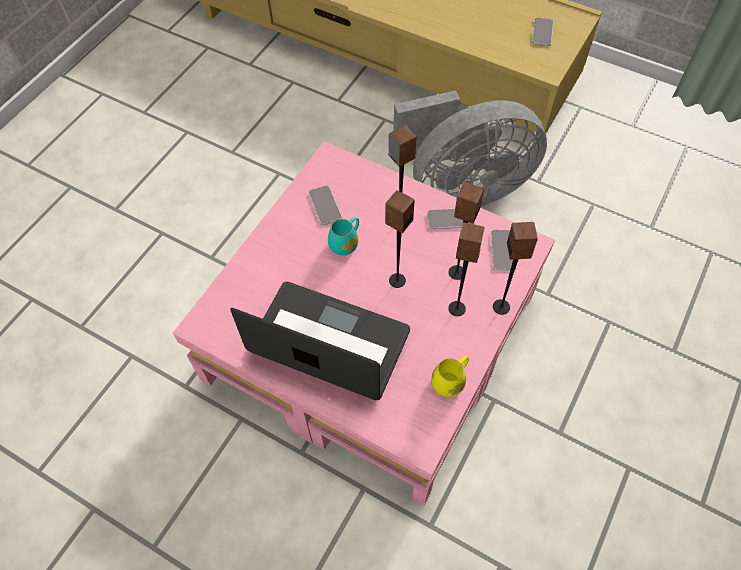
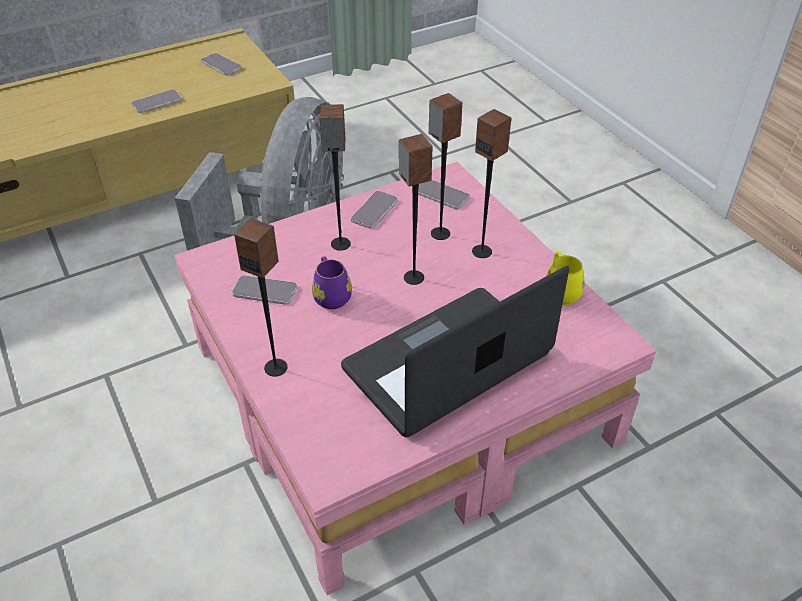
camera: 60 degrees left, 15 degrees down
(346, 243) = (331, 295): turquoise mug -> purple mug
(465, 30) = (157, 102): none -> phone
(501, 307) = (503, 223): speaker -> speaker (276, 367)

